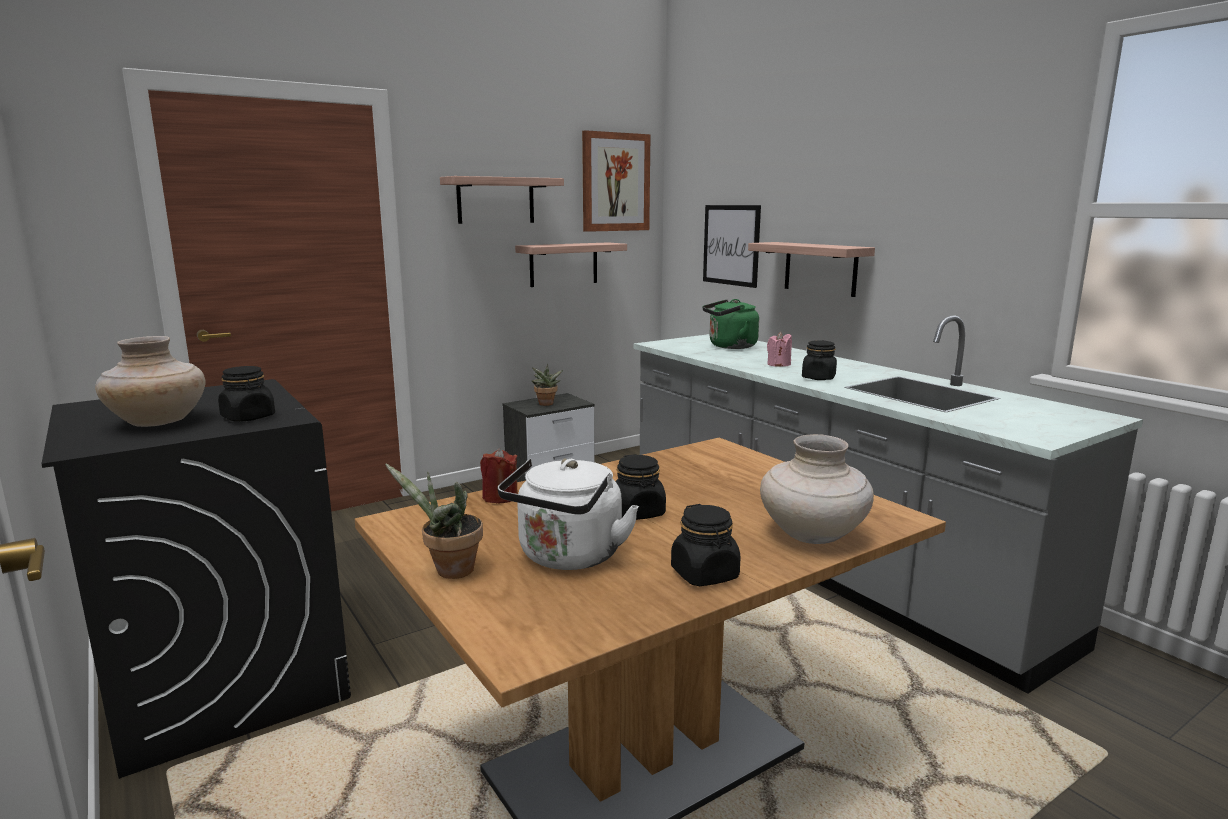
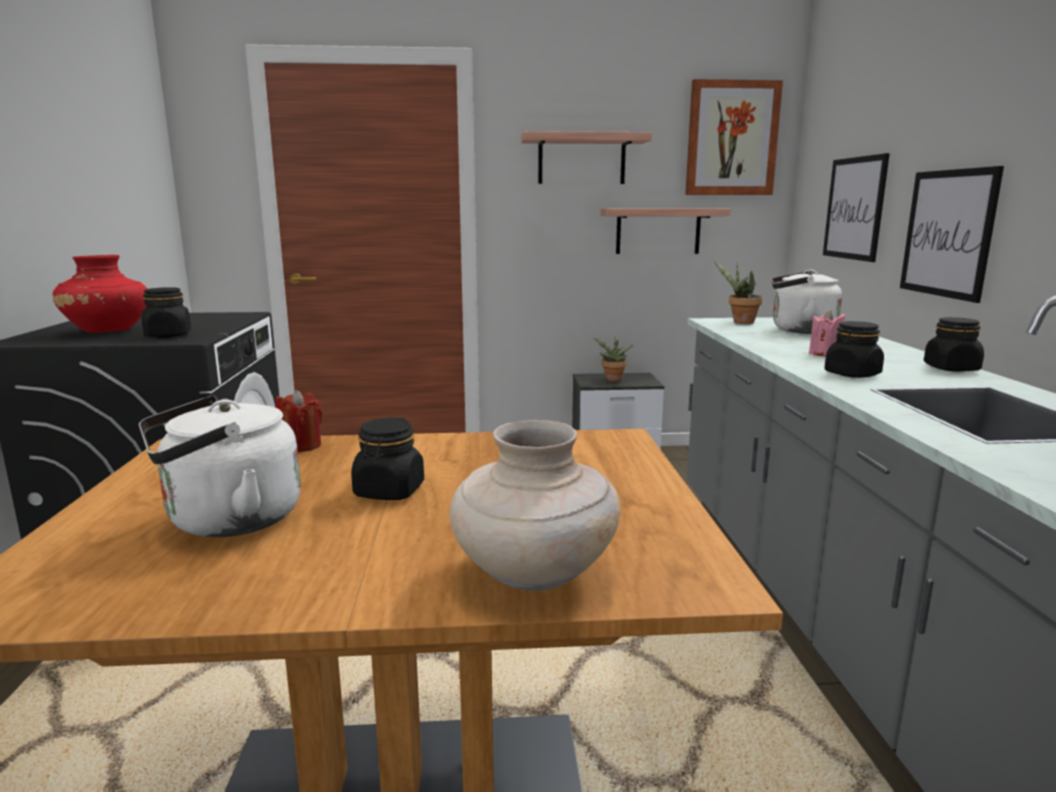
camera: 30 degrees right, 0 degrees up
(158, 422) = (109, 331): beige vase -> red vase
(449, 571) = (112, 505): potted plant -> potted plant (740, 322)
(705, 574) = (310, 584): black jar -> black jar (951, 368)
(730, 346) = (799, 330): green kettle -> white kettle
(820, 268) = (948, 233): shelf -> picture

